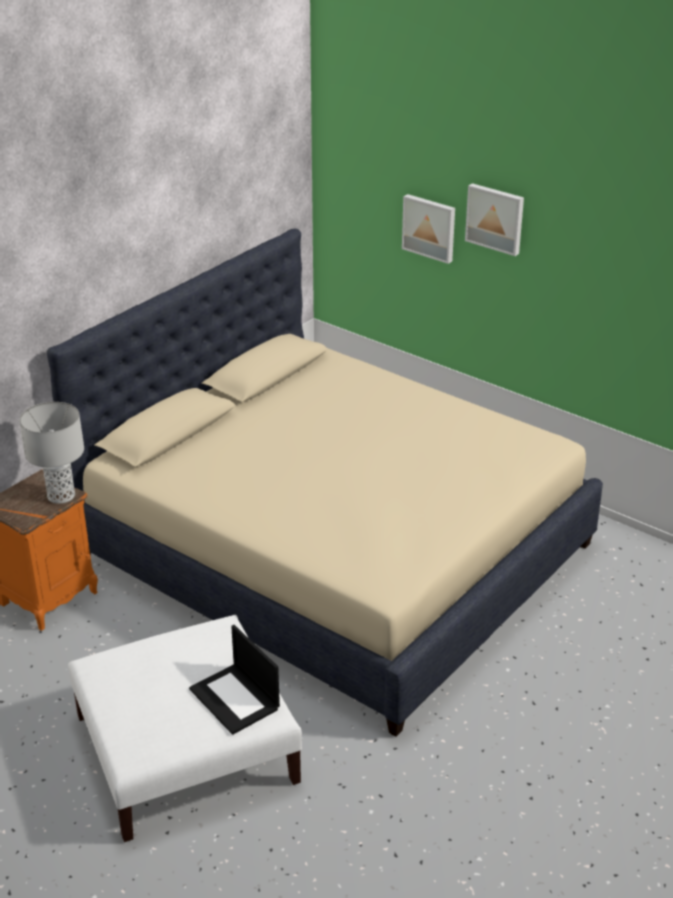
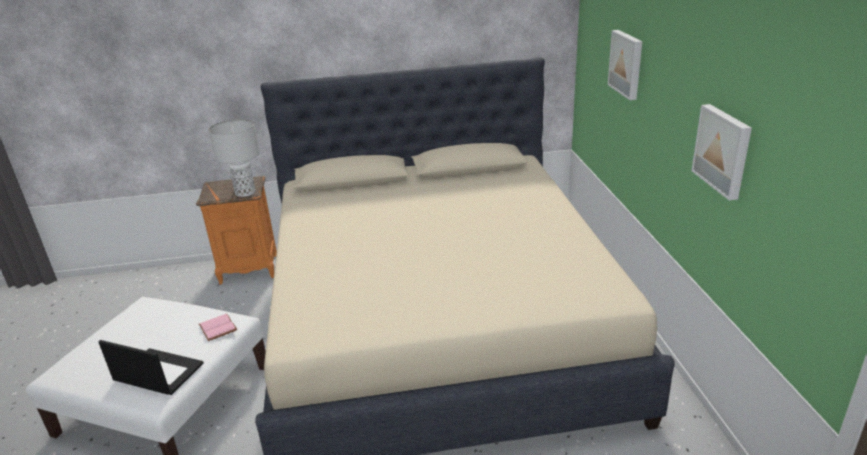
camera: 45 degrees right, 5 degrees down
(223, 638) = (219, 328): none -> pink book
(235, 699) = (157, 373): laptop -> laptop turned 105 degrees clockwise
(495, 218) = (664, 51): picture -> picture (723, 150)

